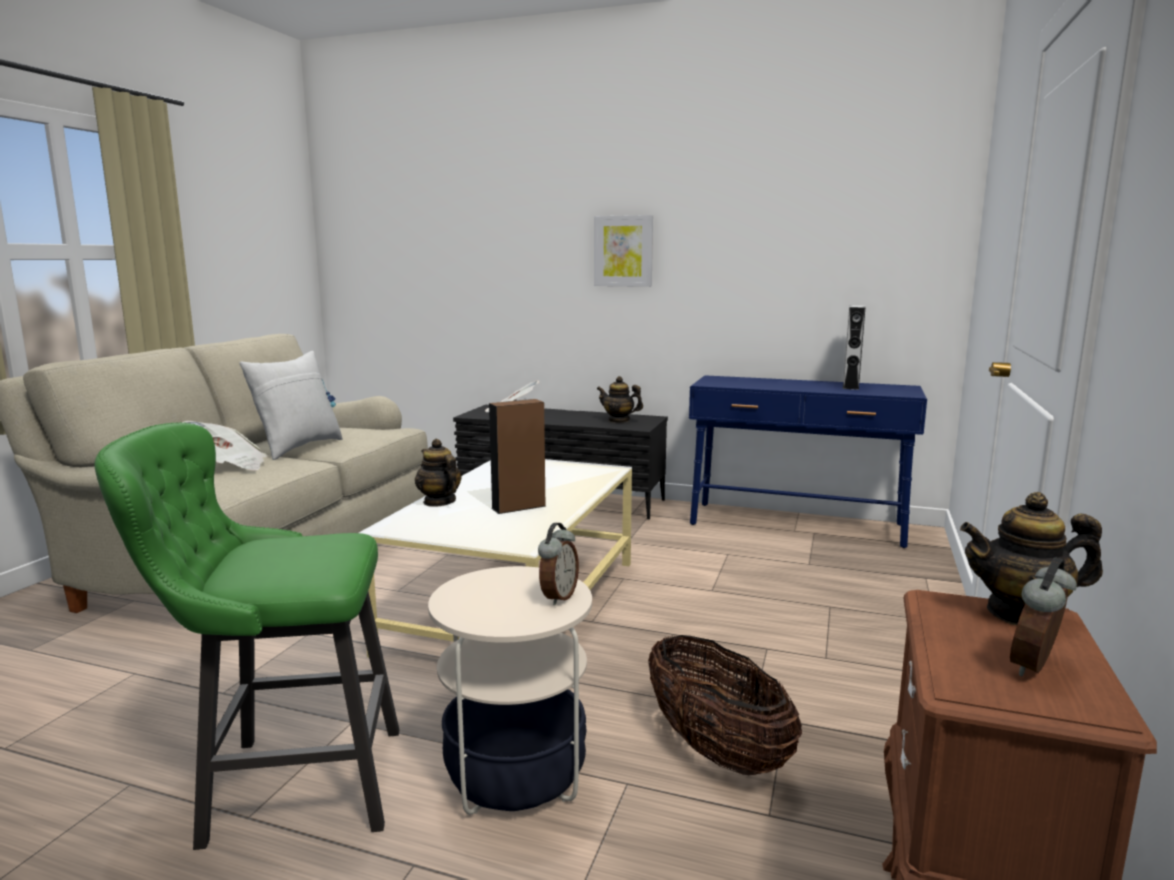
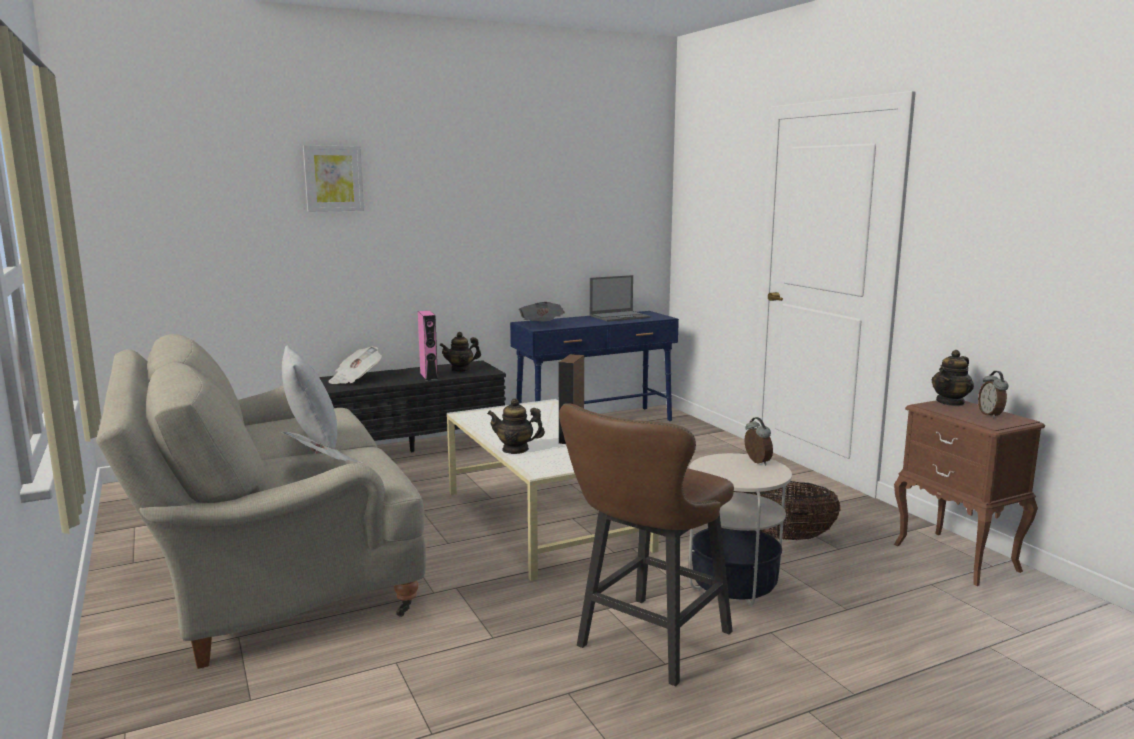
camera: 45 degrees left, 0 degrees up
(279, 785) = (645, 647): green stool -> brown stool
(573, 420) = (428, 376): none -> pink speaker
(623, 251) = (438, 224): picture -> picture (333, 178)
(722, 381) = (542, 325): none -> newspaper
(850, 386) = (620, 316): grey speaker -> laptop

